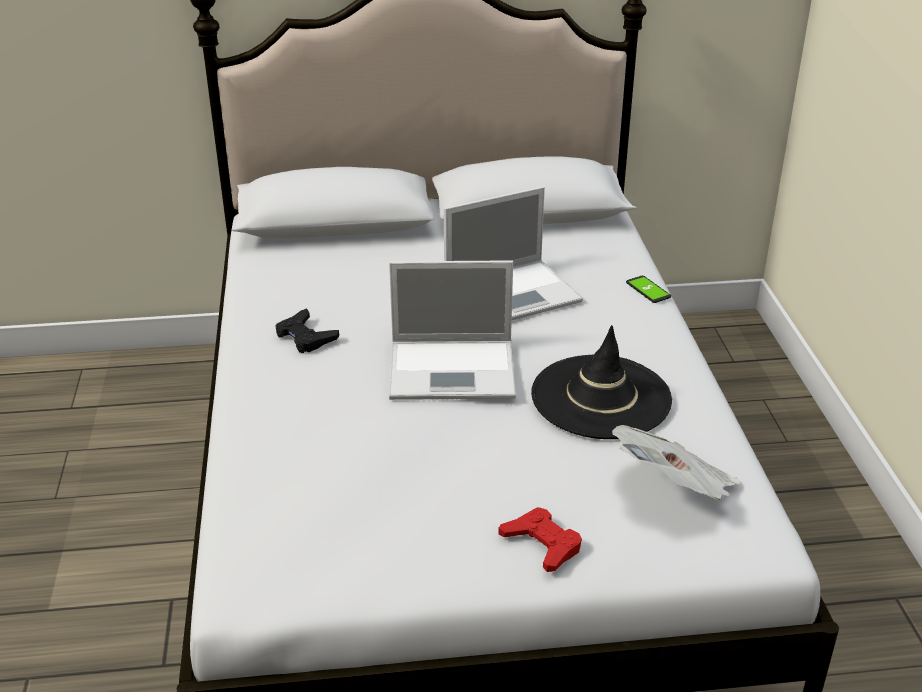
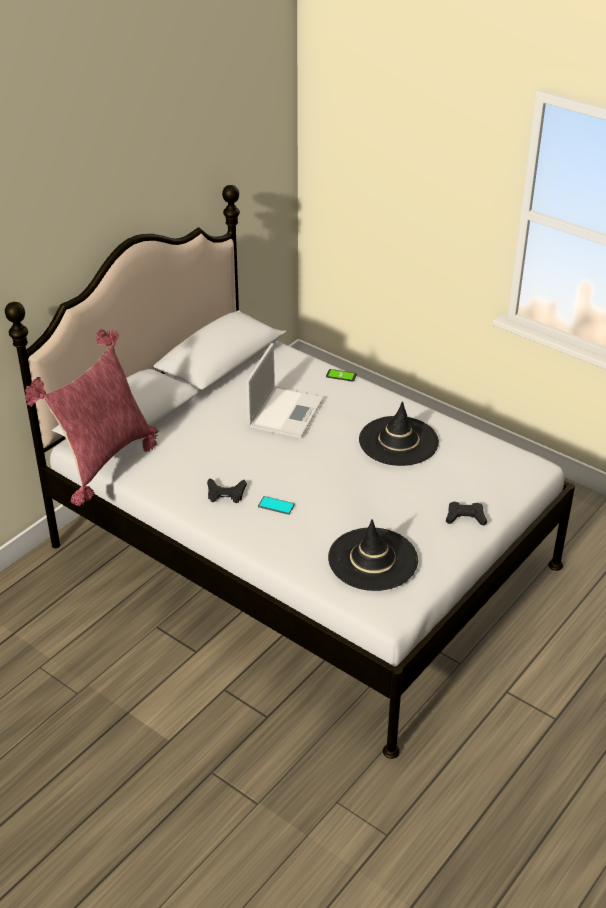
camera: 45 degrees left, 5 degrees up
(239, 248) = (102, 468): none -> red pillow
(328, 510) = (373, 560): none -> black hat
(333, 380) = (276, 506): none -> phone
(455, 370) = (322, 466): laptop -> none
(542, 544) = (465, 517): red game controller -> black game controller
(675, 489) = (478, 463): newspaper -> none

